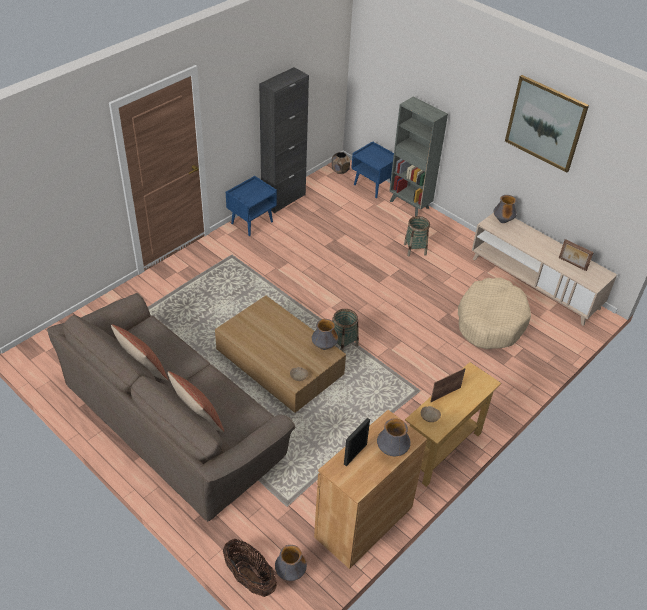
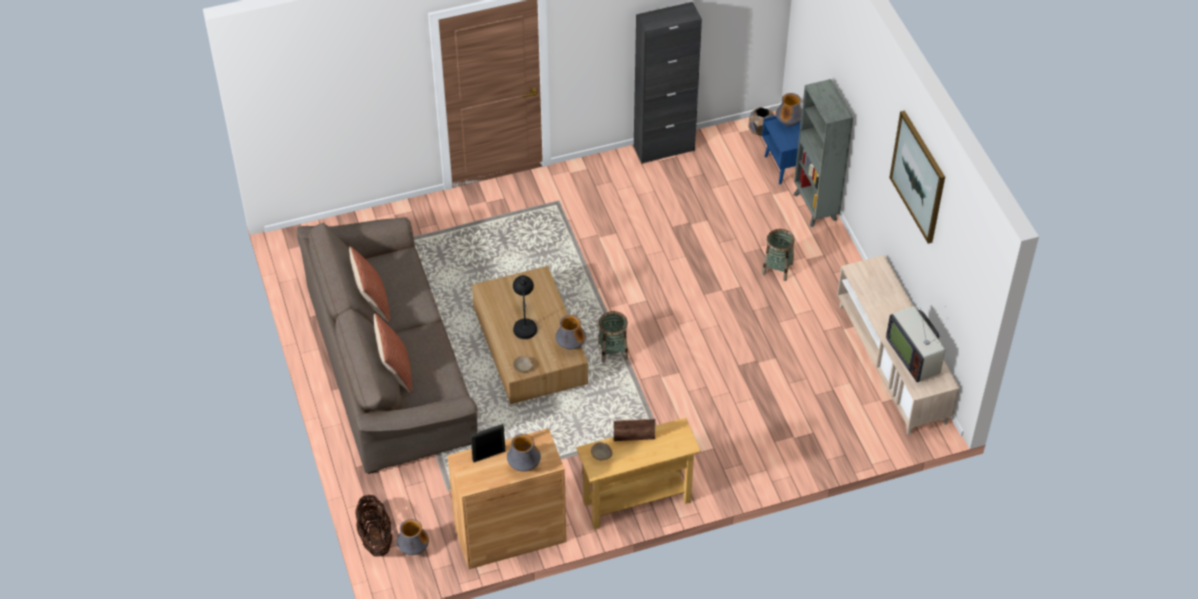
camera: 30 degrees right, 5 degrees up
(252, 222) = (607, 167): blue nightstand -> none
(275, 341) = (524, 321): none -> black table lamp
(490, 321) = (799, 388): beige dog bed -> none
(502, 221) = (876, 272): vase -> vase (788, 123)
(572, 264) = (914, 356): picture frame -> television

